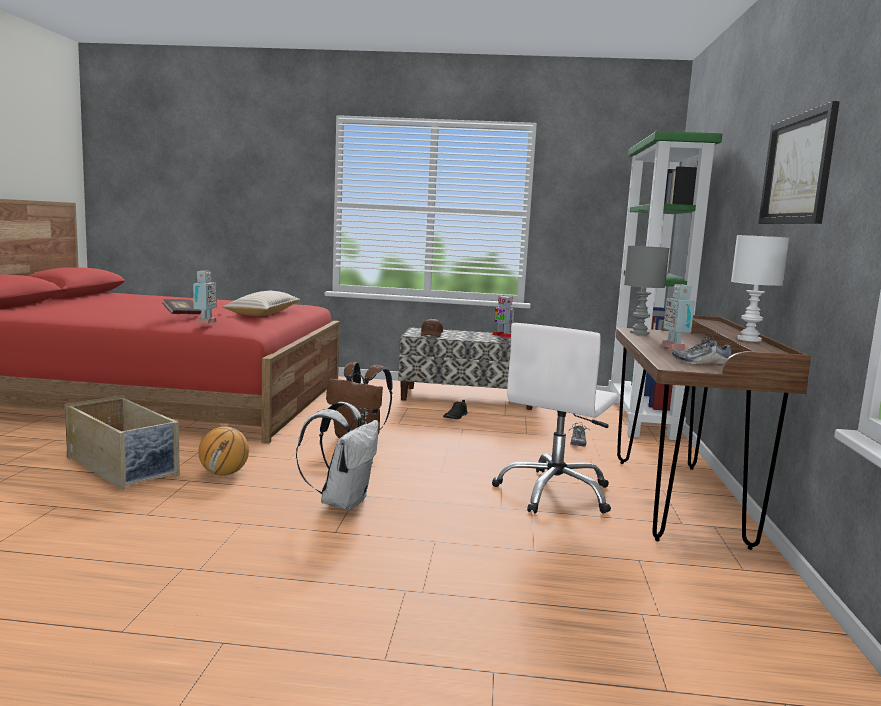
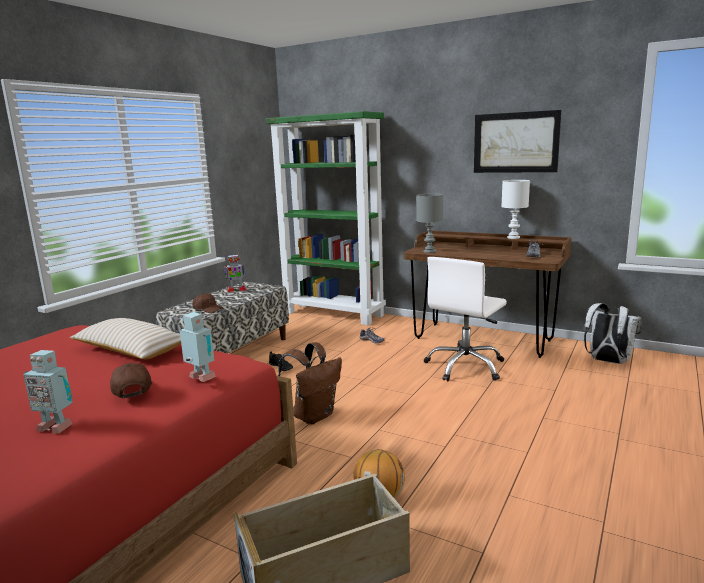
camera: 65 degrees left, 5 degrees up
(182, 314) = (131, 388): book -> brown cap
(342, 501) = (467, 442): white backpack -> white backpack (607, 361)
(555, 493) = (465, 366): white office chair -> white office chair turned 75 degrees clockwise
(674, 348) = (486, 253): toy robot -> toy robot (55, 426)

